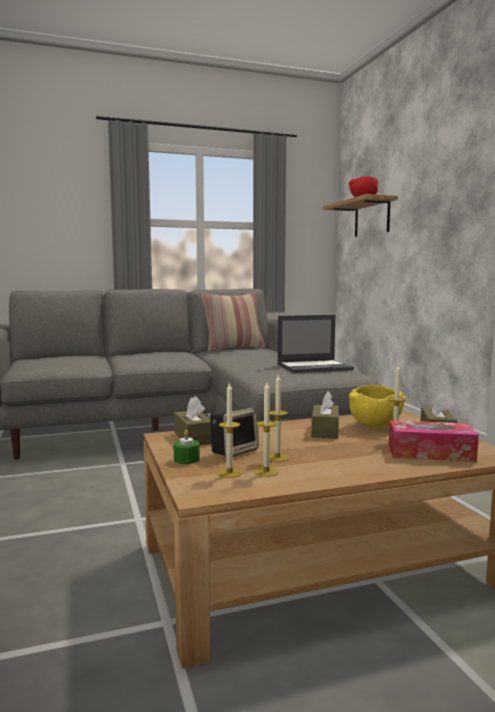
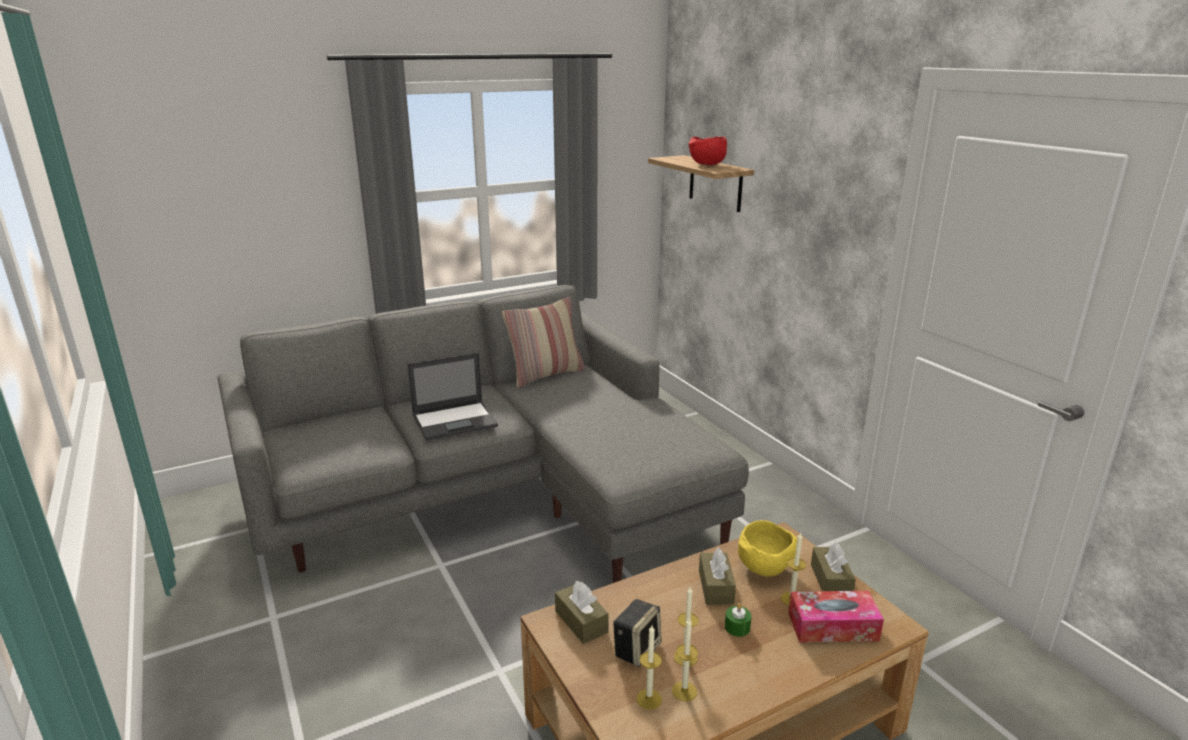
camera: 10 degrees left, 15 degrees up
(186, 459) = (593, 674): green candle -> green candle (737, 627)
(315, 367) = (668, 436): laptop -> laptop (455, 421)

